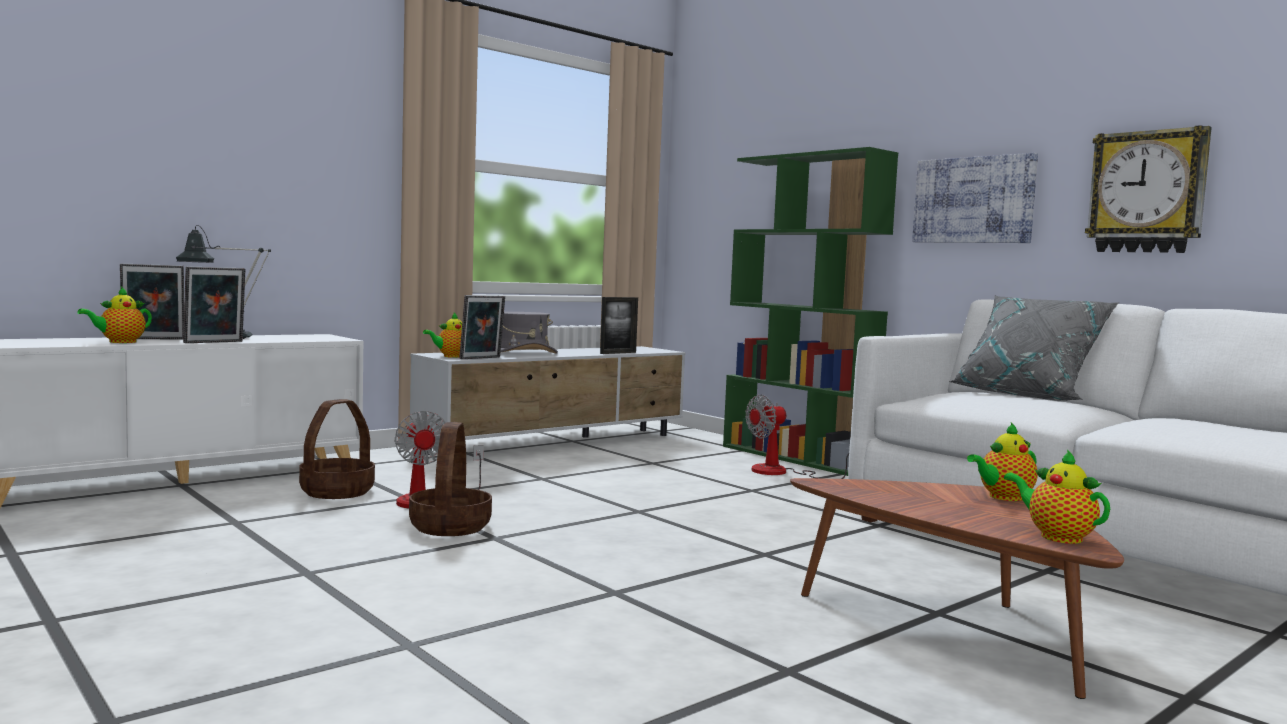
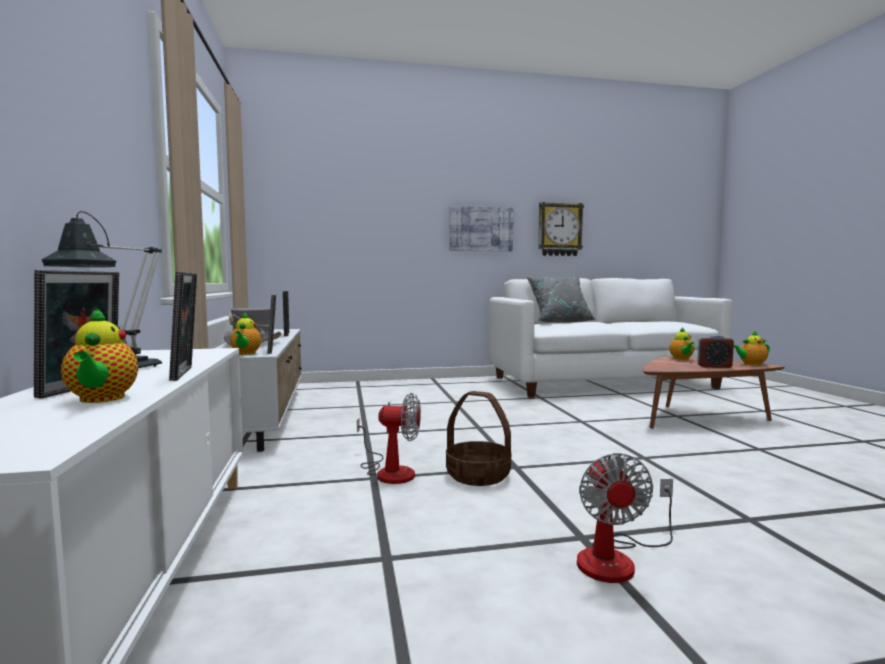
camera: 60 degrees left, 0 degrees up
(337, 492) = (317, 500): basket -> none
(782, 472) = (422, 390): fan -> fan (617, 559)
(797, 458) = (393, 383): green bookcase -> none
(949, 512) = (714, 366): none -> alarm clock

